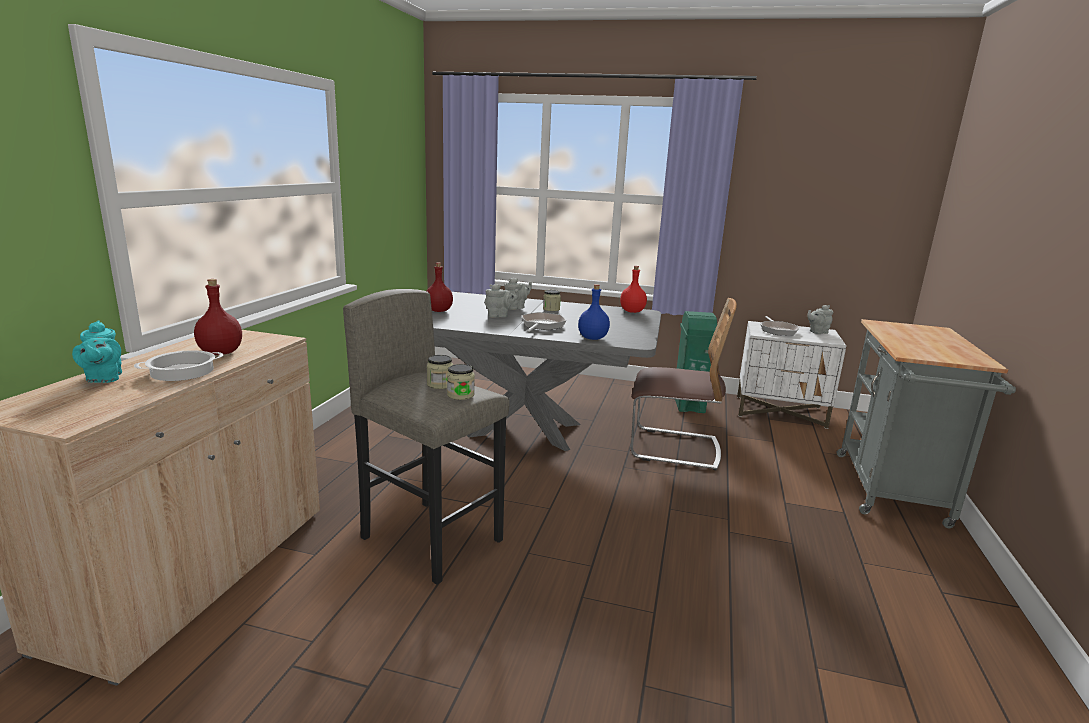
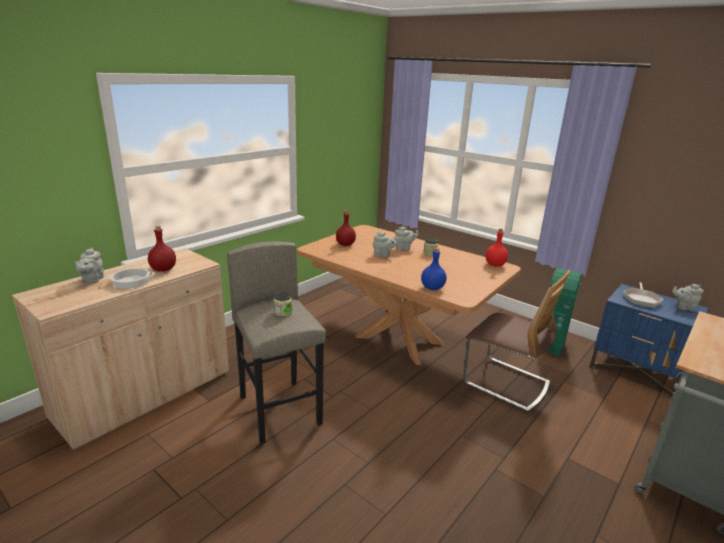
camera: 25 degrees right, 5 degrees up
(103, 378) = (92, 280): turquoise teapot -> grey teapot
(460, 395) = (287, 324): jar -> none
(524, 429) = (399, 339): grey dining table -> brown dining table
(541, 326) = (405, 269): frying pan -> none
(780, 412) = (636, 371): white nightstand -> blue nightstand

